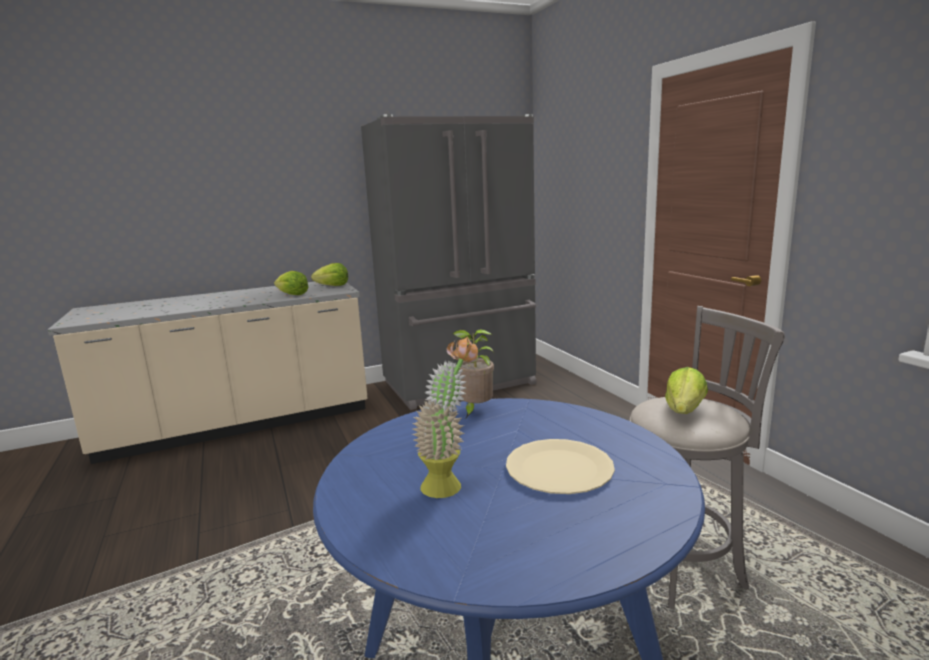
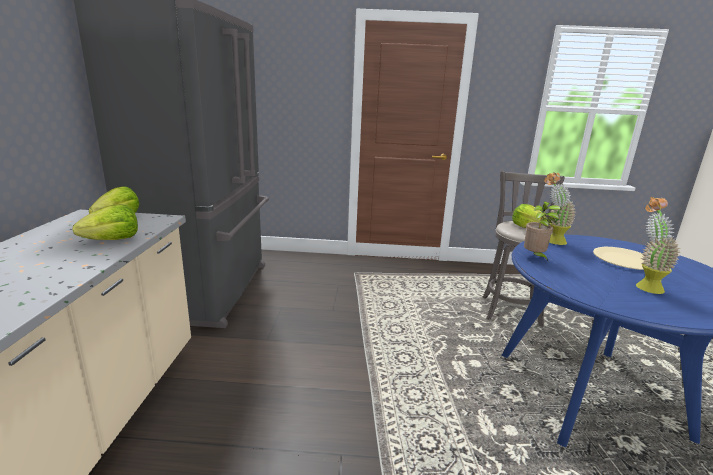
camera: 65 degrees left, 5 degrees up
(569, 414) = (551, 241): none -> potted plant

